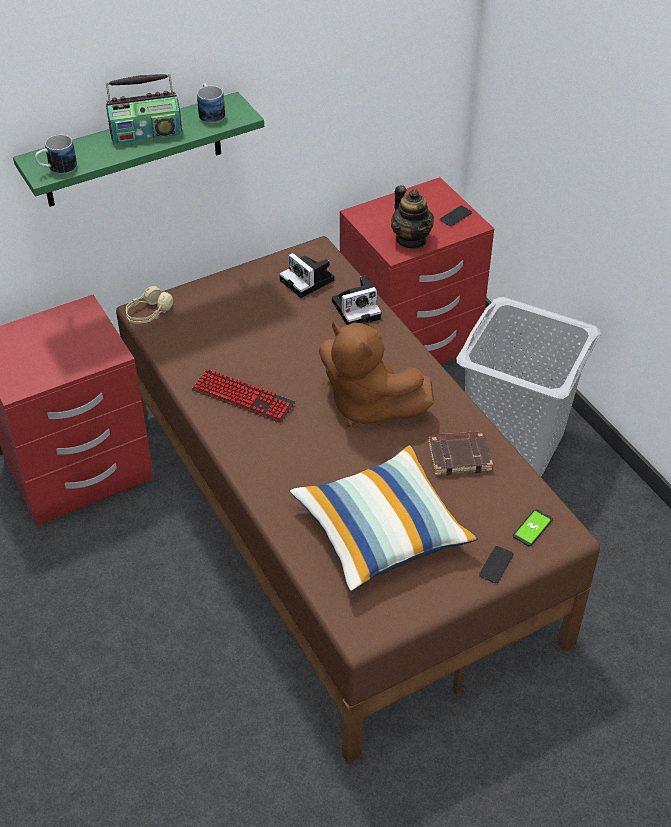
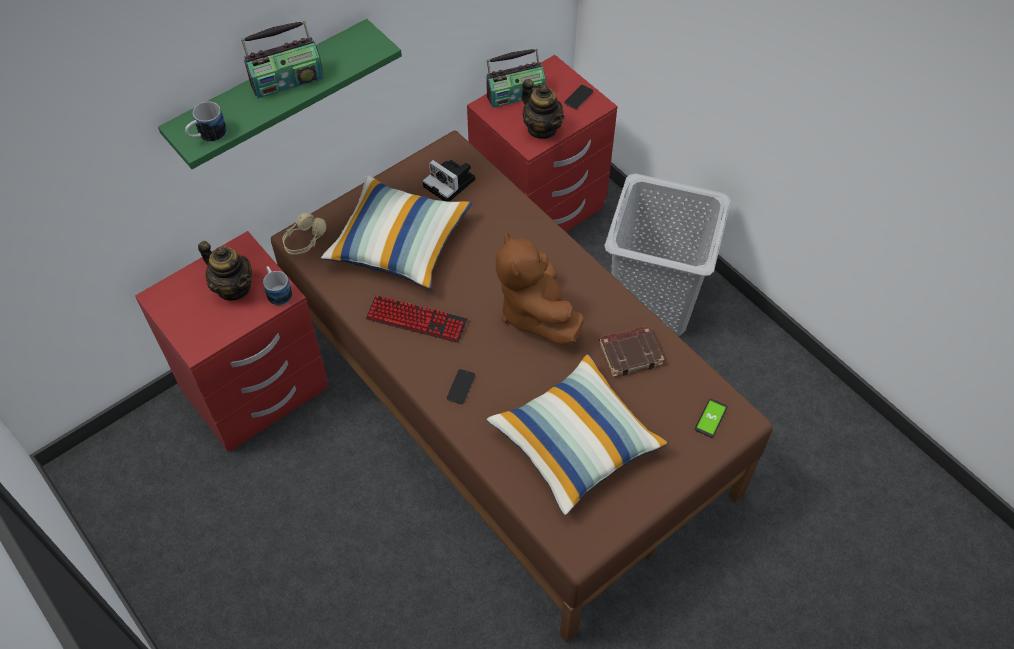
camera: 10 degrees left, 10 degrees up
(66, 341) = (234, 288): none -> teapot
(210, 113) = (345, 48): mug -> mug (277, 291)
(243, 327) = (399, 243): none -> pillow
(357, 309) = (504, 208): camera -> none
(367, 405) = (535, 312): brown plush toy -> brown plush toy turned 45 degrees clockwise
(391, 207) = (515, 95): none -> radio
(496, 565) = (686, 461): phone -> phone (461, 387)

